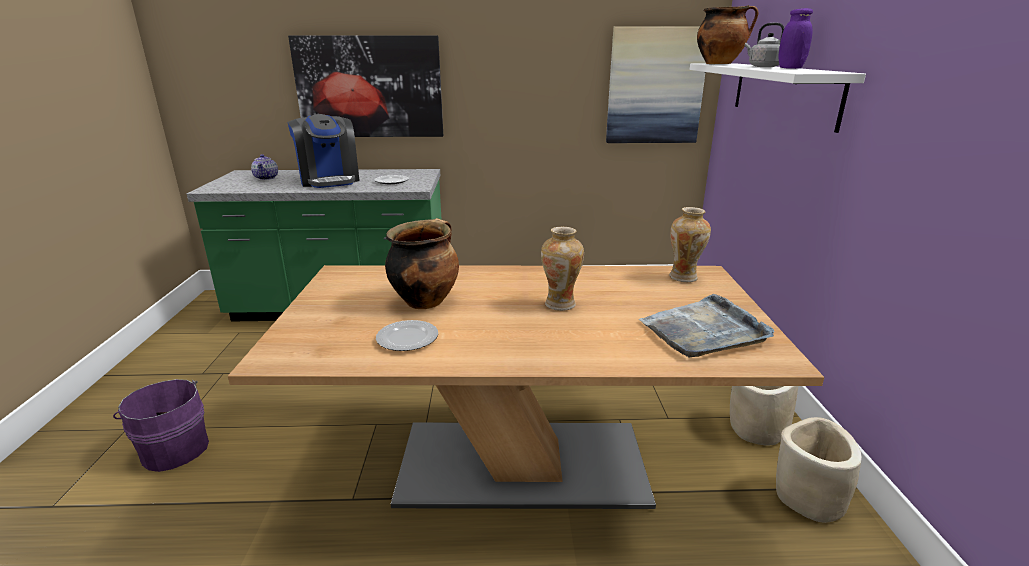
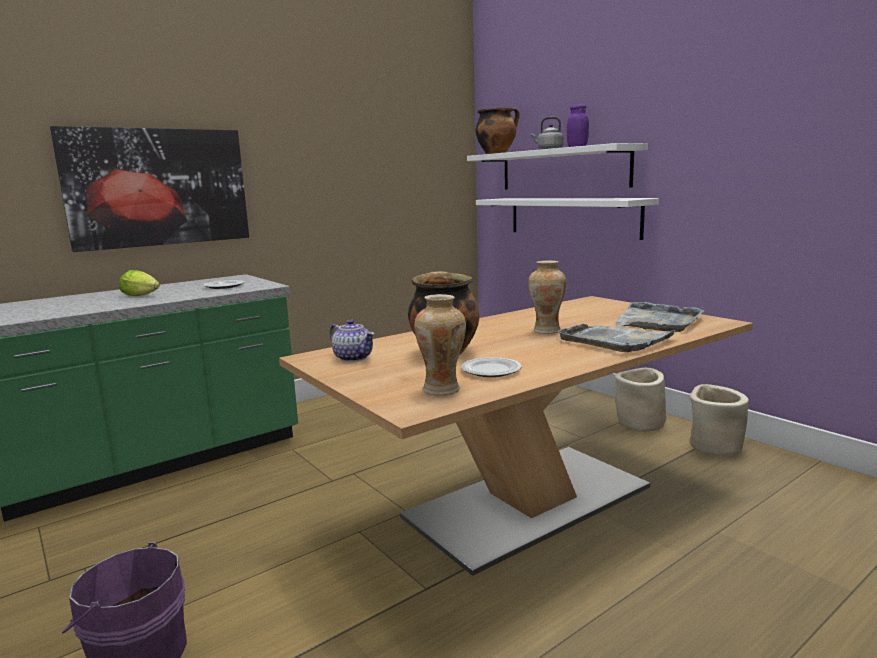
camera: 35 degrees left, 10 degrees down
(266, 178) = (41, 305): teapot -> teapot (353, 357)
(329, 180) = (142, 295): coffee machine -> lettuce
(592, 343) = (615, 340): none -> grey tray
(655, 86) = (432, 178): picture -> none
(684, 277) = (586, 304): vase -> vase (442, 389)
(779, 156) = (572, 217): none -> white shelf

